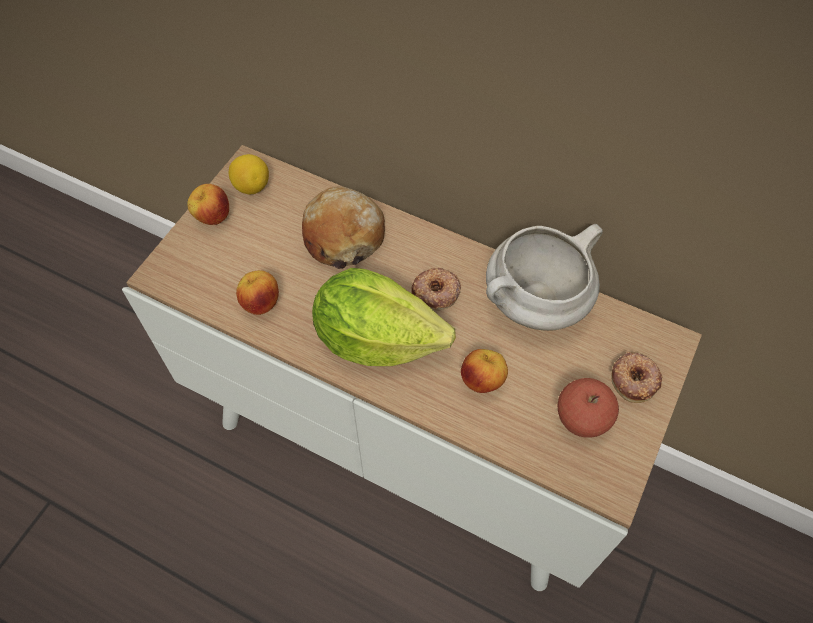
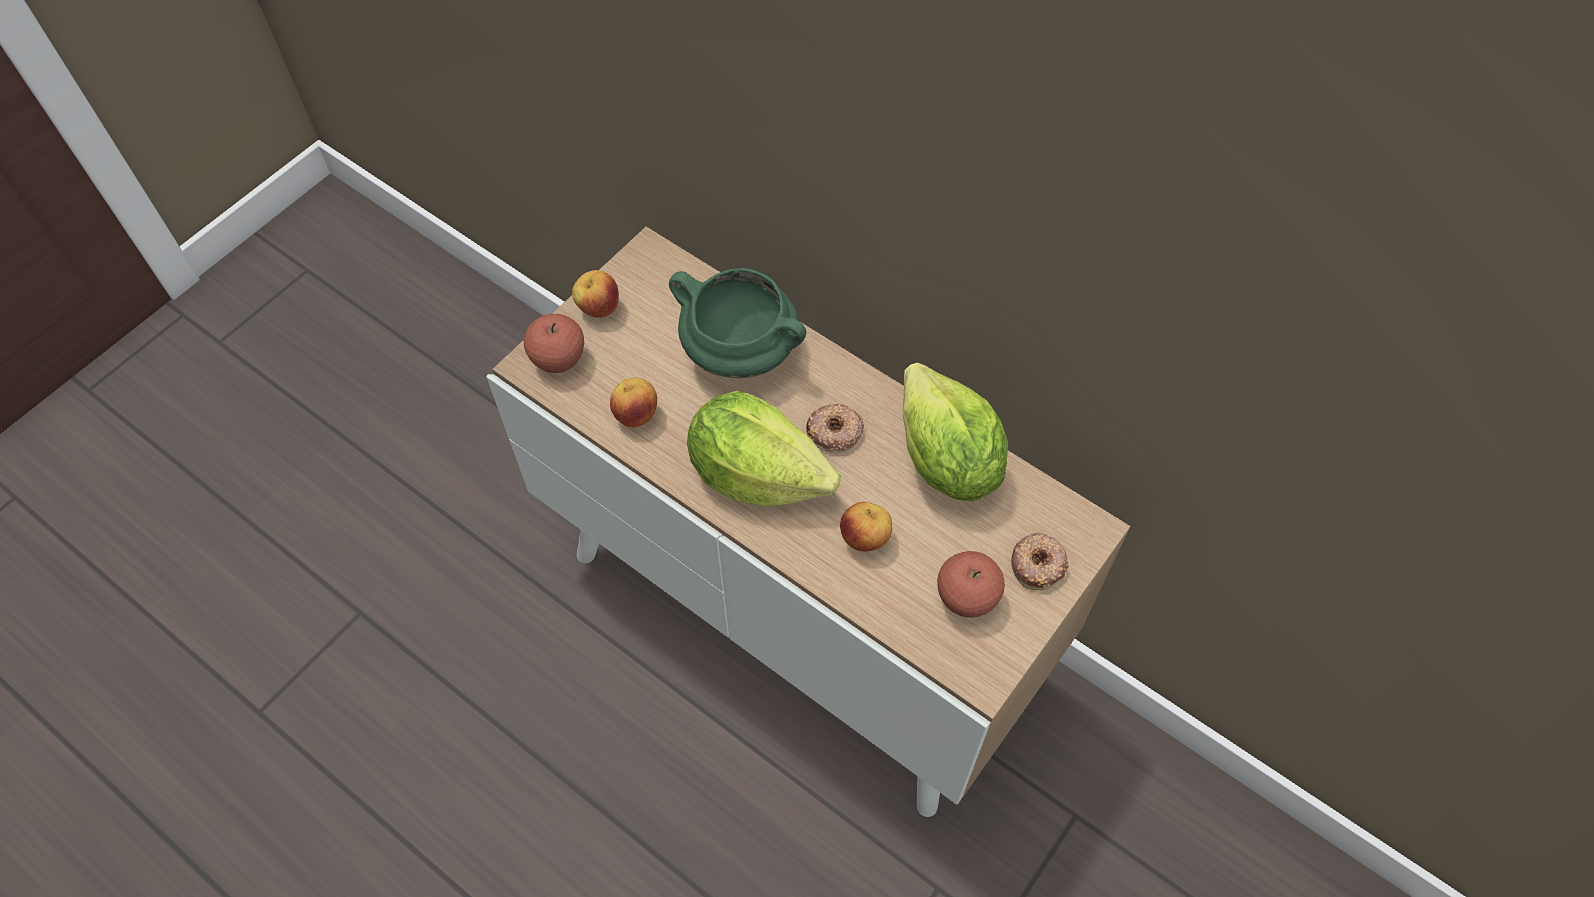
camera: 10 degrees right, 0 degrees up
(184, 265) = (559, 359): none -> apple
(251, 186) = (648, 278): lemon -> none
(343, 236) = (742, 351): bread -> green cooking pot
(535, 303) = (946, 461): white cooking pot -> lettuce

